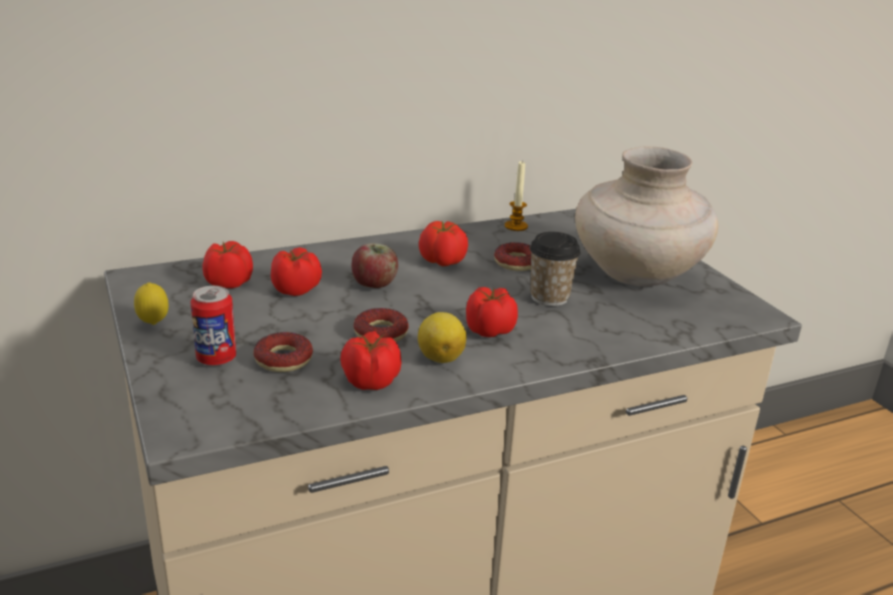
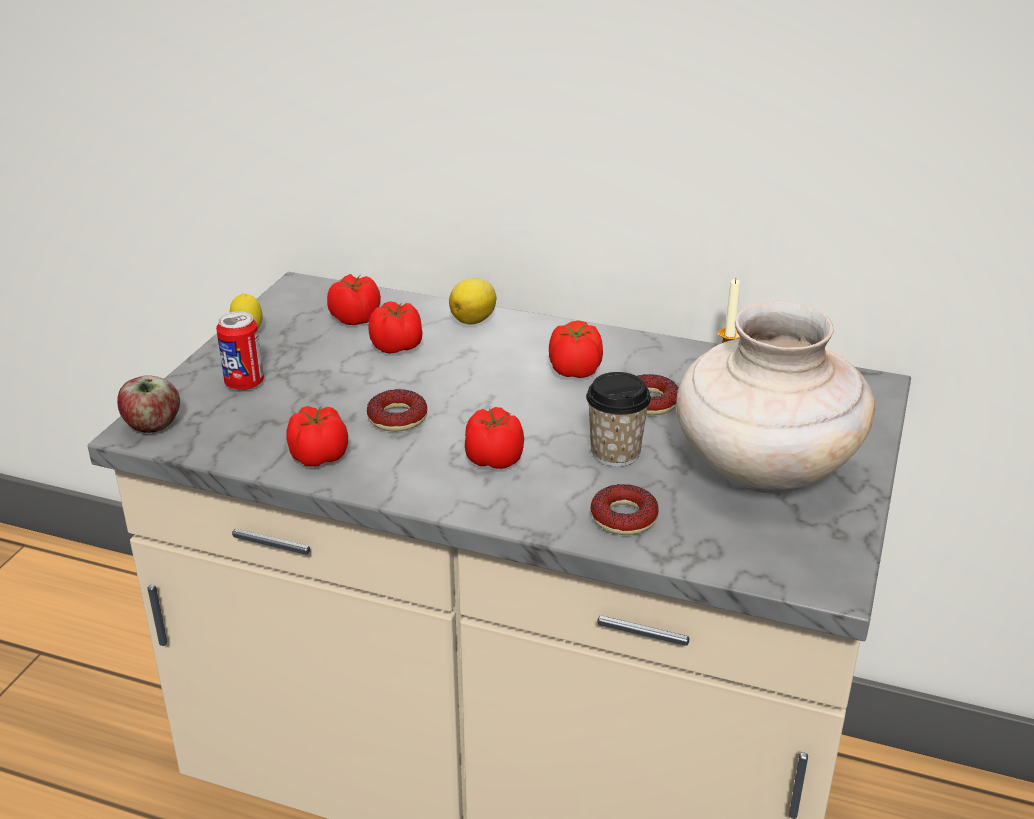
camera: 45 degrees right, 5 degrees up
(283, 359) = (288, 406): donut -> donut (624, 517)
(375, 285) = (470, 369): apple -> apple (152, 426)
(441, 357) = (409, 463): lemon -> lemon (474, 320)

